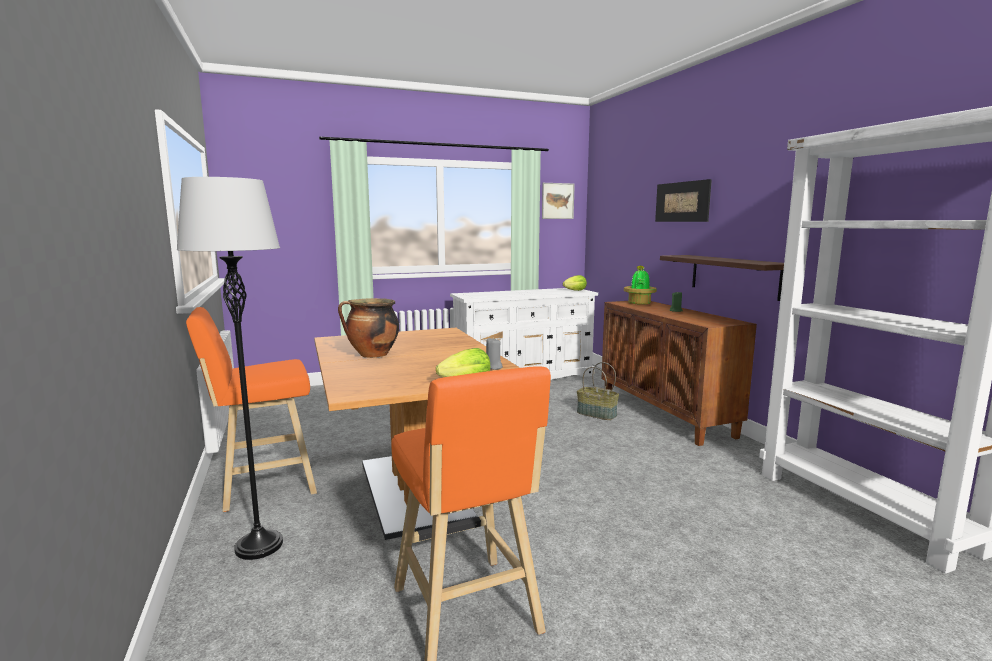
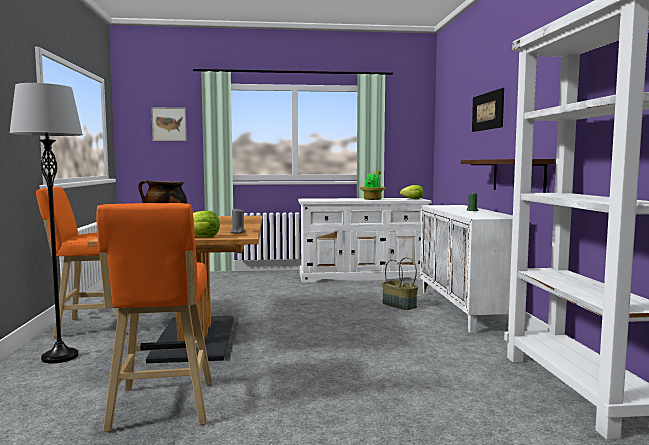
camera: 15 degrees right, 5 degrees down
(557, 201) = (405, 119): picture -> picture (169, 124)
(639, 303) = (451, 206): potted plant -> potted plant (373, 199)
(666, 414) = (465, 310): brown cabinet -> white cabinet

